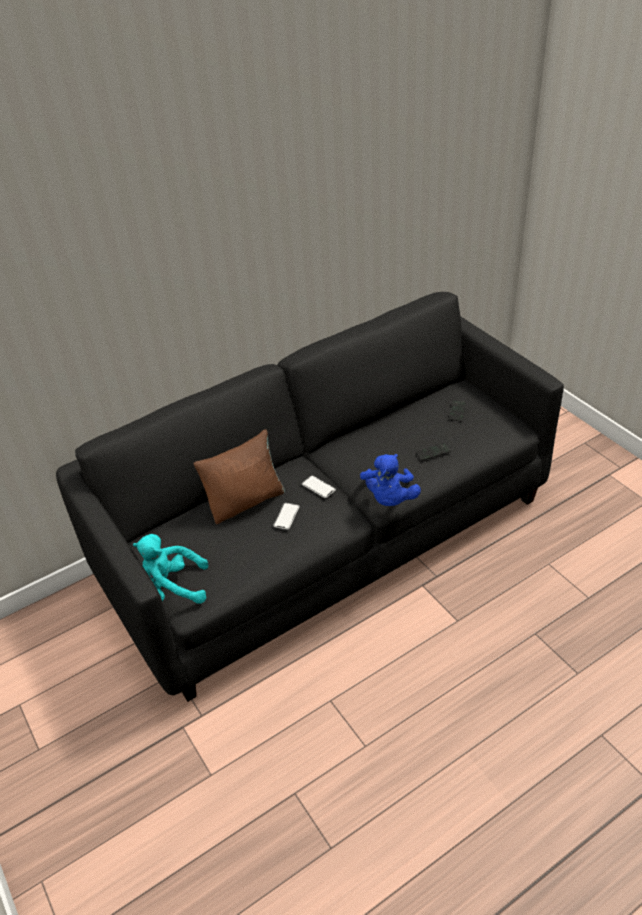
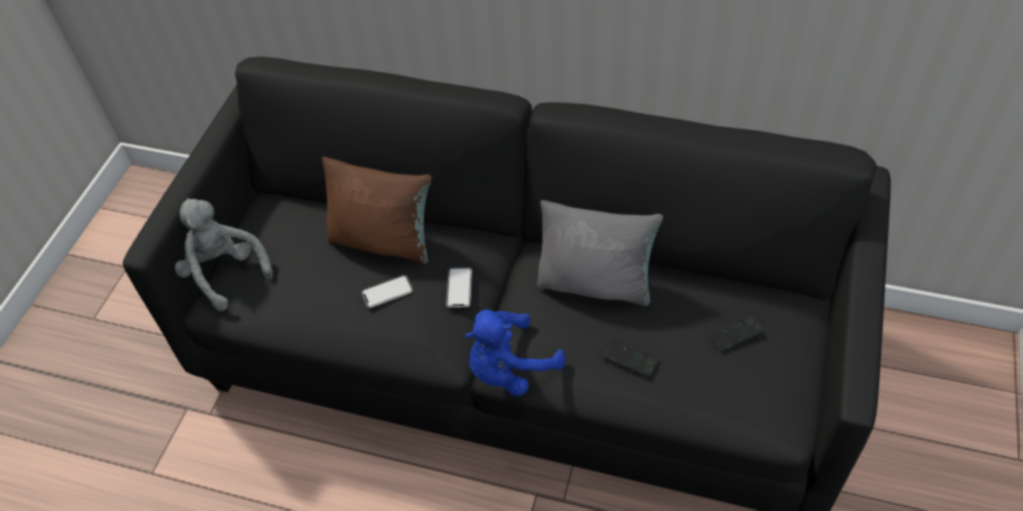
camera: 50 degrees right, 10 degrees up
(173, 588) = (224, 272): turquoise plush toy -> grey plush toy
(374, 439) = (596, 283): none -> grey pillow

